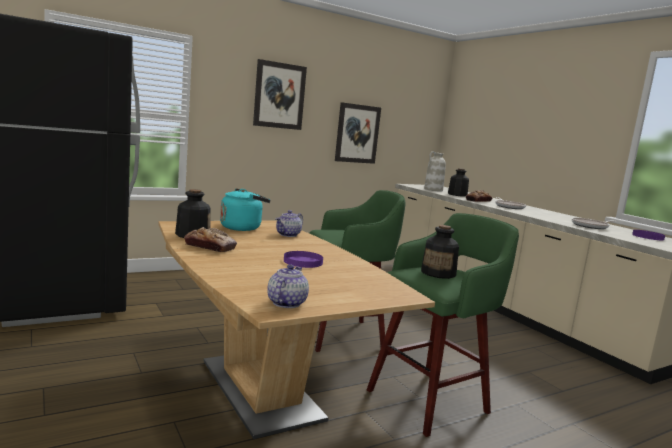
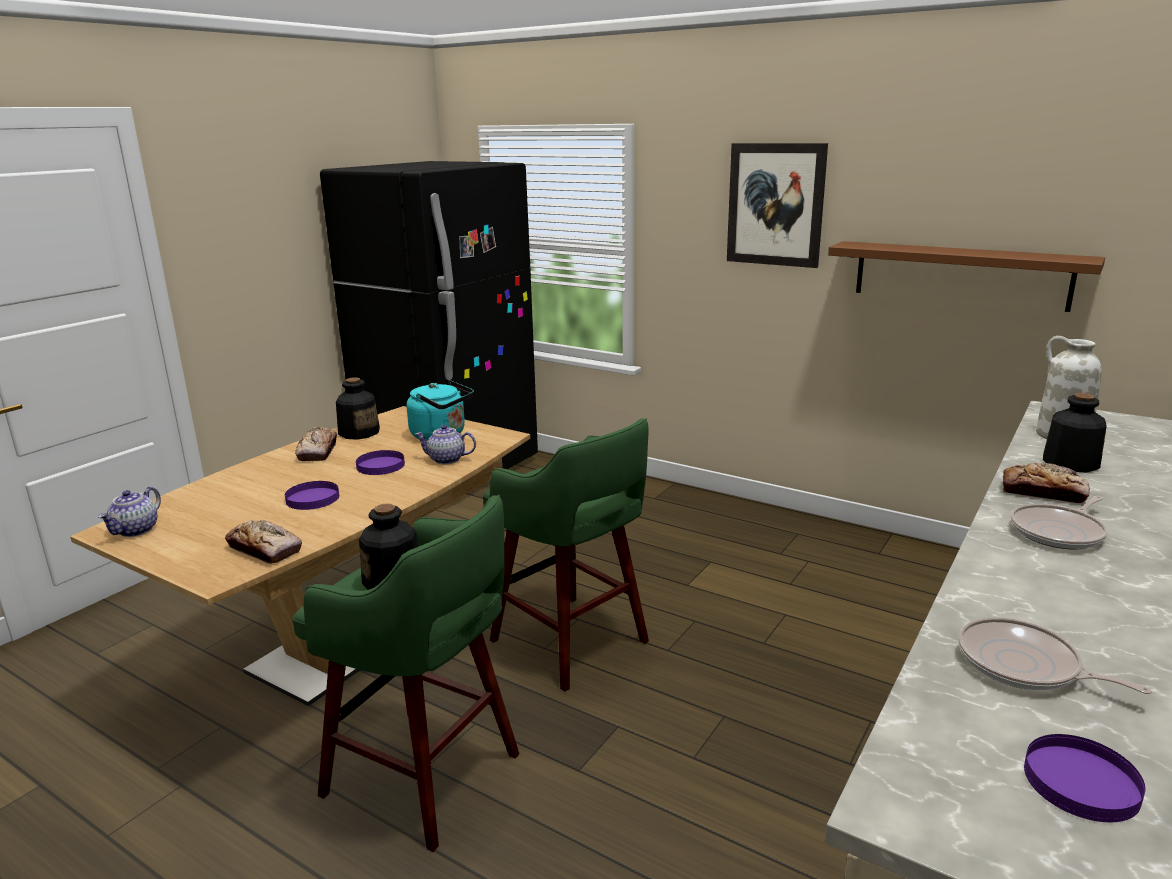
camera: 65 degrees right, 10 degrees up
(271, 243) = (380, 465): none -> purple plate
(286, 303) = (136, 530): teapot -> teapot turned 120 degrees clockwise
(357, 133) = (960, 275): picture -> brown shelf
(374, 281) = (265, 549): none -> bread

